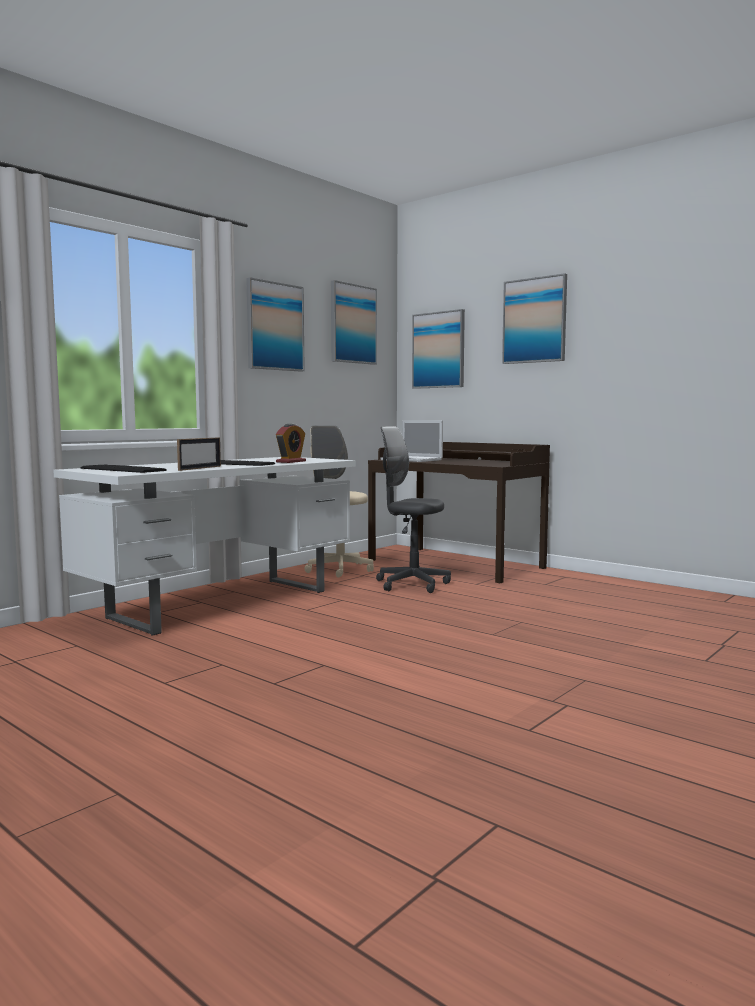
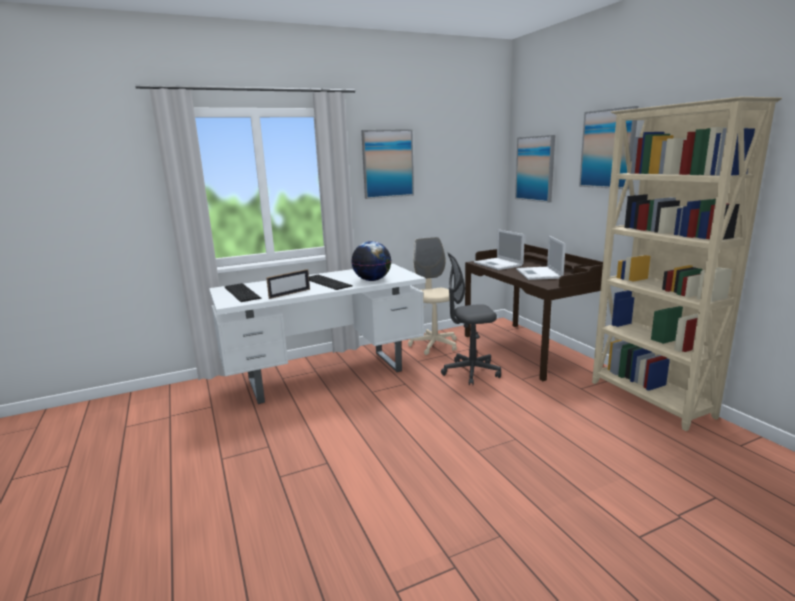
camera: 25 degrees right, 10 degrees up
(291, 461) = (372, 280): alarm clock -> globe
(352, 324) = (462, 150): picture -> none
(412, 584) = (471, 372): grey office chair -> grey office chair turned 60 degrees counterclockwise
(472, 462) = (539, 274): none -> laptop
(619, 584) = (650, 400): none -> beige bookcase

